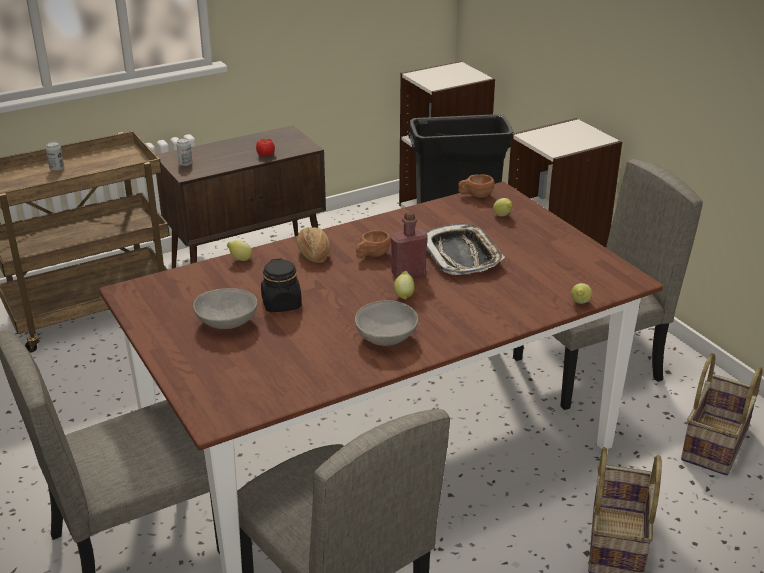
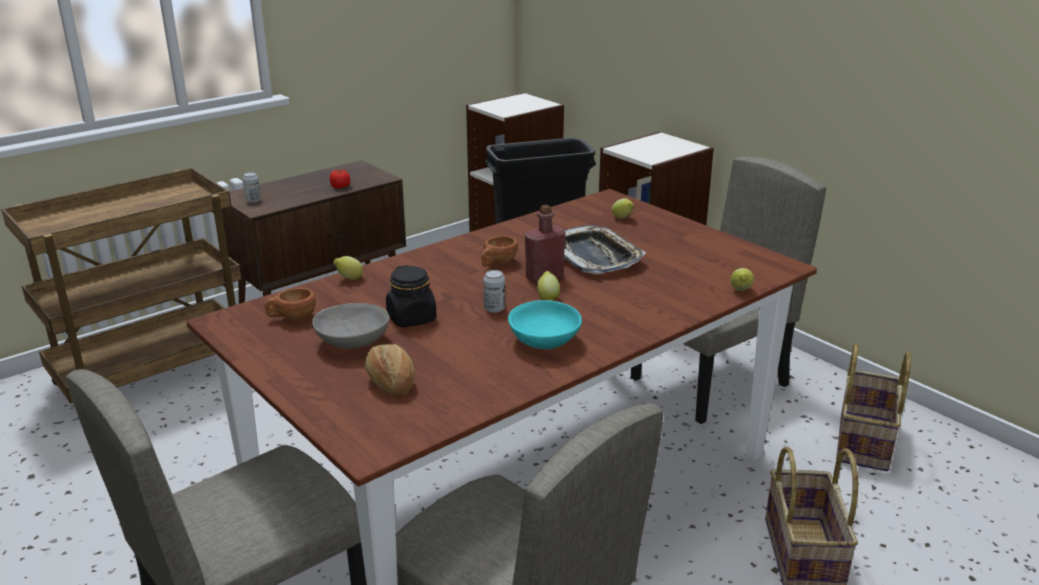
camera: 10 degrees left, 5 degrees down
(57, 168) = (108, 210): can -> can (494, 309)
(313, 254) = (431, 267): bread -> bread (390, 382)
(387, 337) = (545, 341): grey bowl -> turquoise bowl
(475, 195) = (586, 202): brown cup -> brown cup (291, 318)

